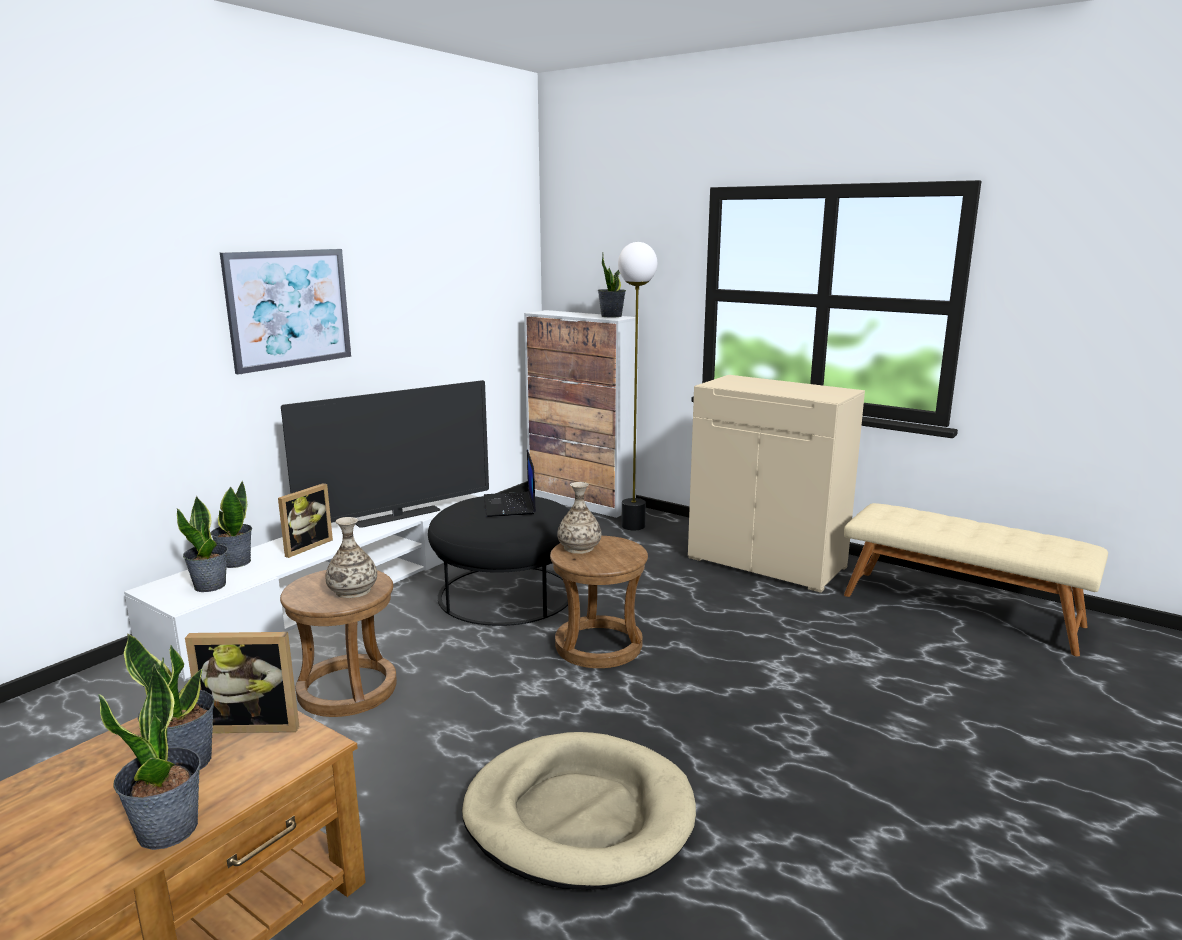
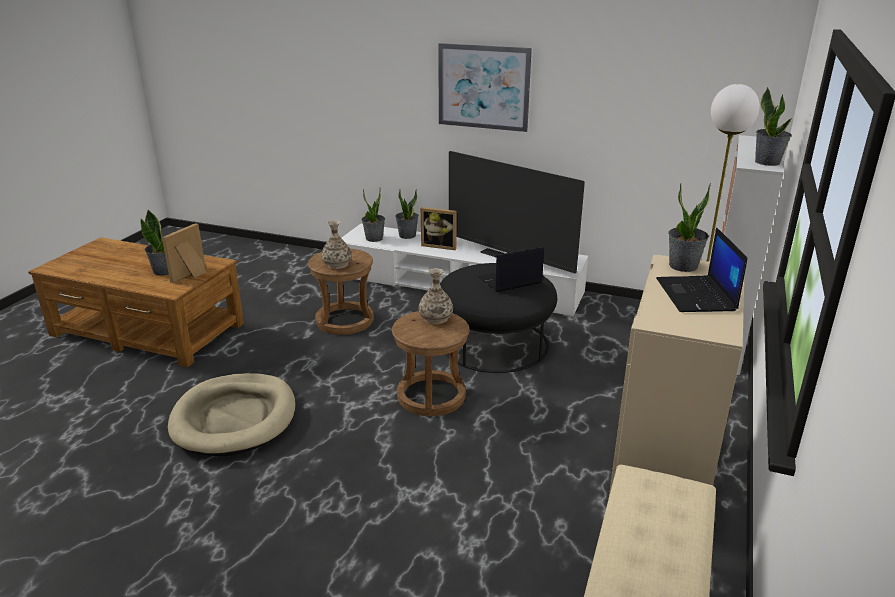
camera: 75 degrees right, 10 degrees up
(169, 829) = (120, 281): potted plant -> potted plant (683, 266)
(254, 723) = (192, 275): picture frame -> picture frame turned 45 degrees clockwise
(780, 387) = (697, 295): none -> laptop

